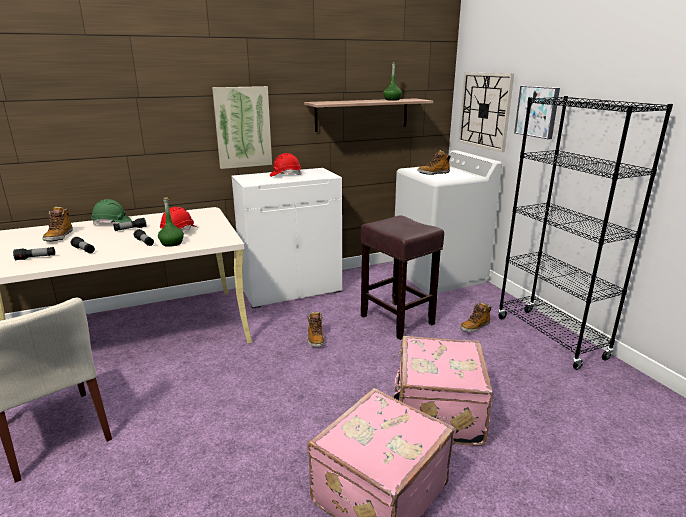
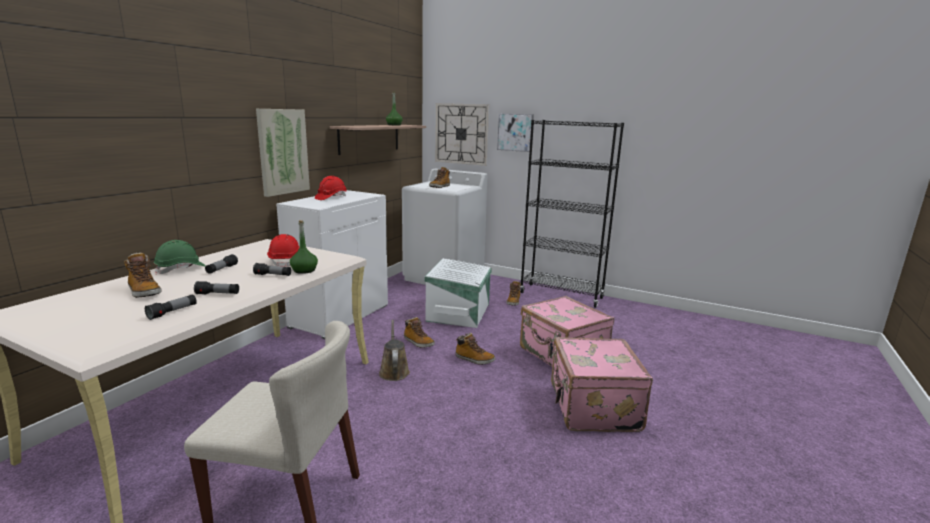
camera: 40 degrees left, 5 degrees down
(258, 359) = (394, 371): none -> brown watering can
(339, 377) = (474, 359): none -> boot
(398, 320) = (459, 312): brown stool -> white storage box

